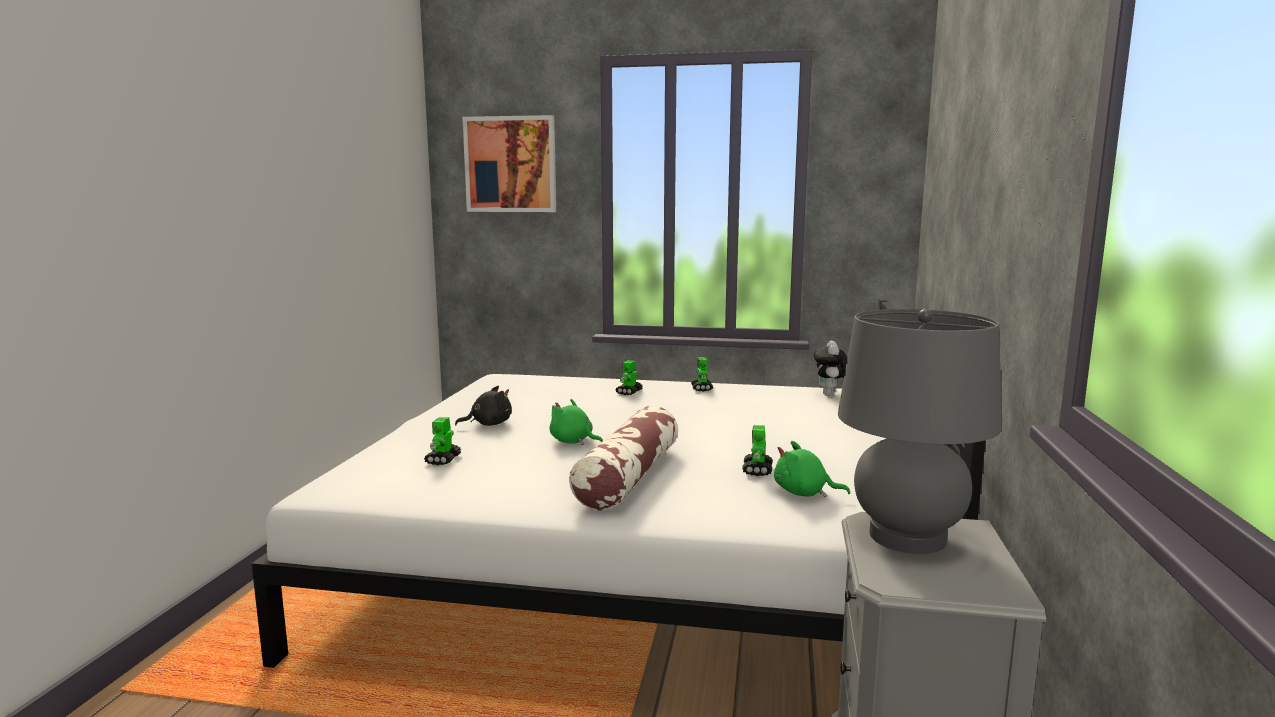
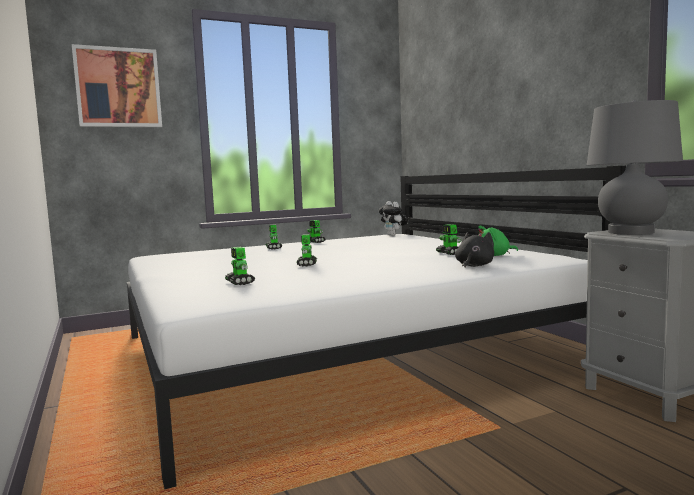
camera: 35 degrees left, 5 degrees down
(488, 424) = (218, 269): black plush toy -> black plush toy (474, 266)
(573, 441) = (307, 264): green plush toy -> toy robot
(628, 477) = (389, 267): pillow -> none

